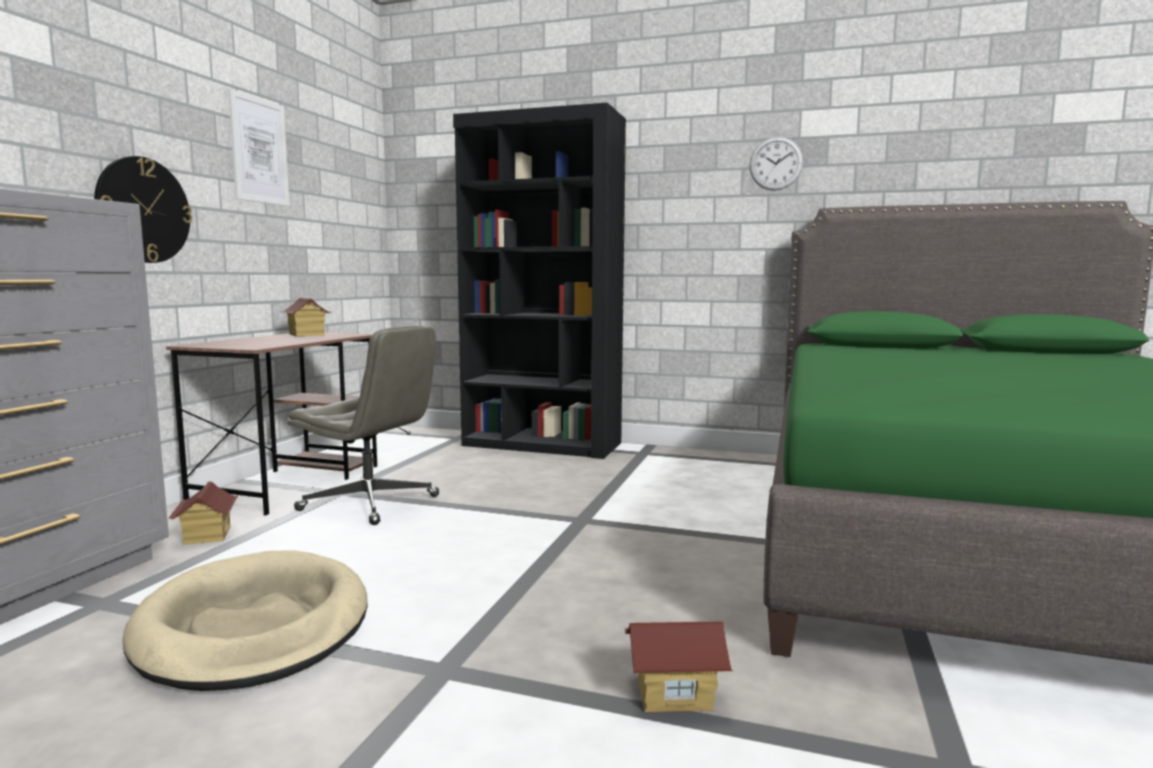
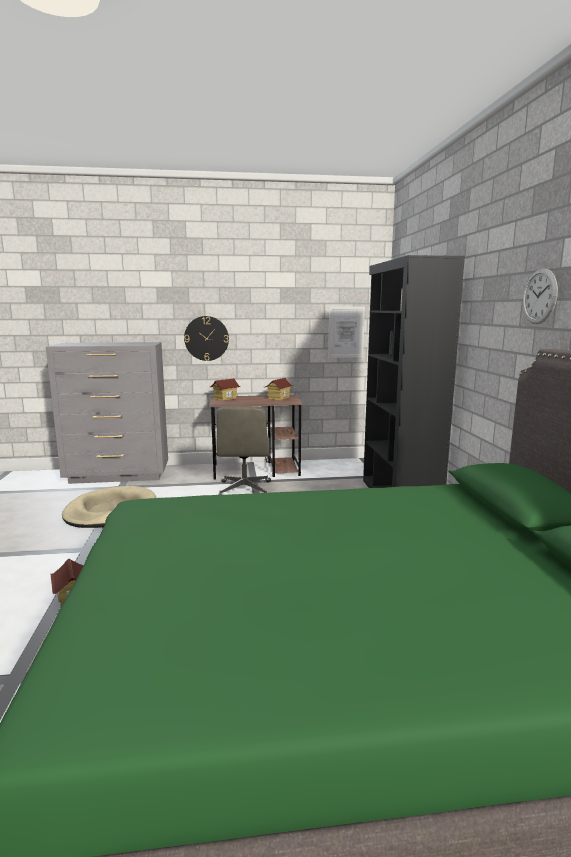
camera: 65 degrees right, 5 degrees up
(207, 535) = (185, 479): toy house -> toy house (225, 398)
(259, 150) = (276, 301): picture -> picture (346, 332)

